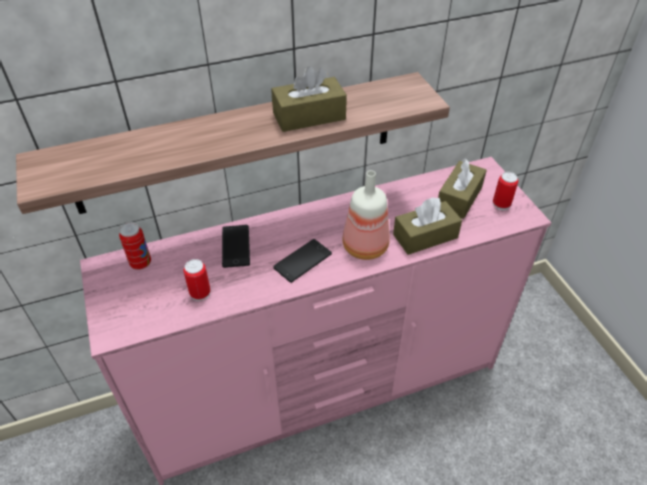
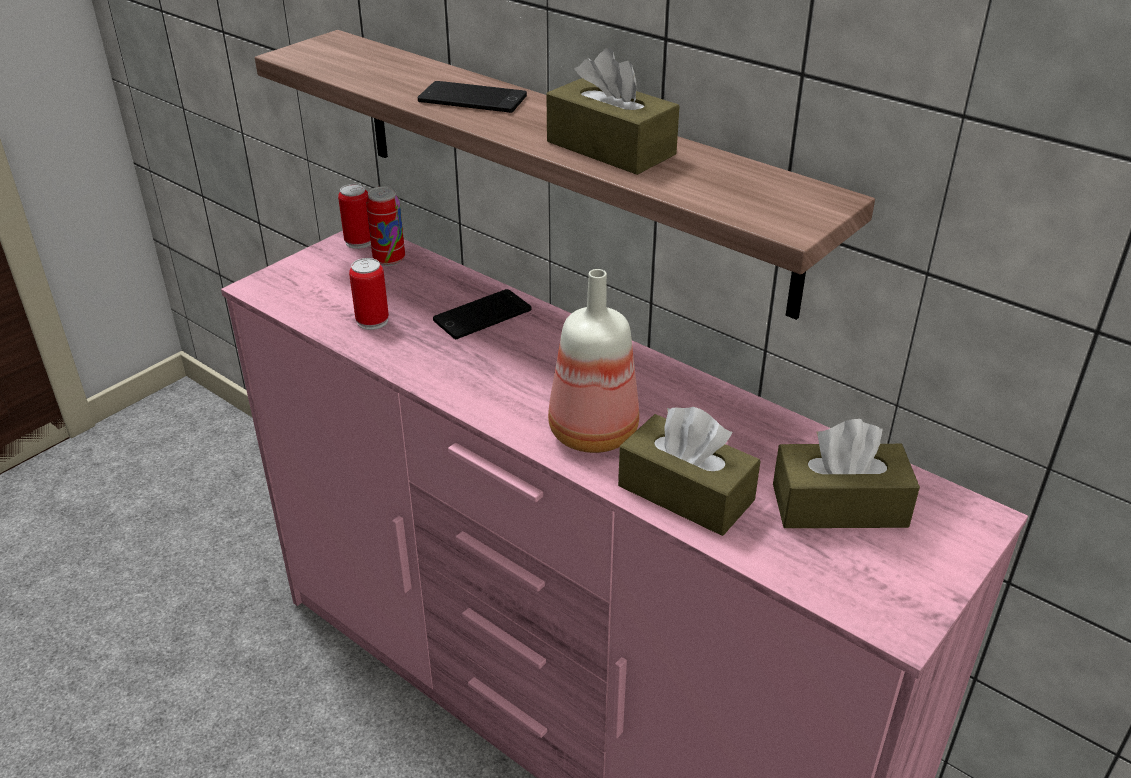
camera: 60 degrees right, 10 degrees down
(302, 261) = (505, 382): phone -> phone (472, 99)
(501, 204) = (888, 571): can -> can (359, 241)

